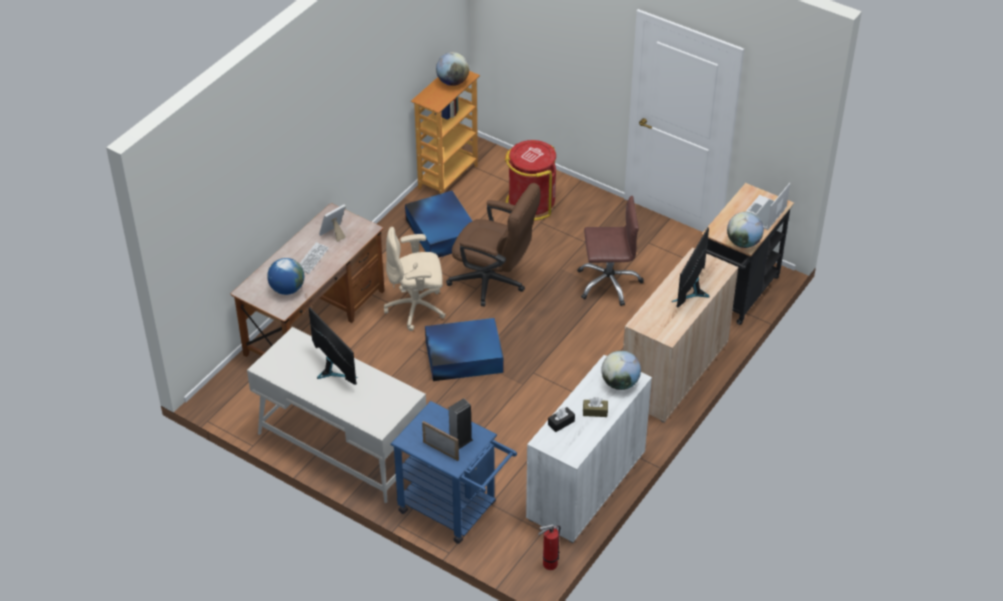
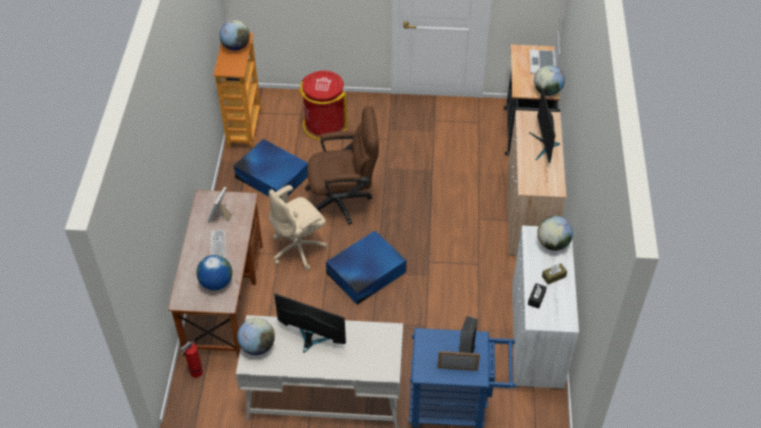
camera: 30 degrees left, 5 degrees up
(282, 356) = (257, 346): none -> globe
(548, 564) = (559, 416): fire extinguisher -> fire extinguisher (195, 373)
(608, 283) = (429, 164): brown office chair -> none

